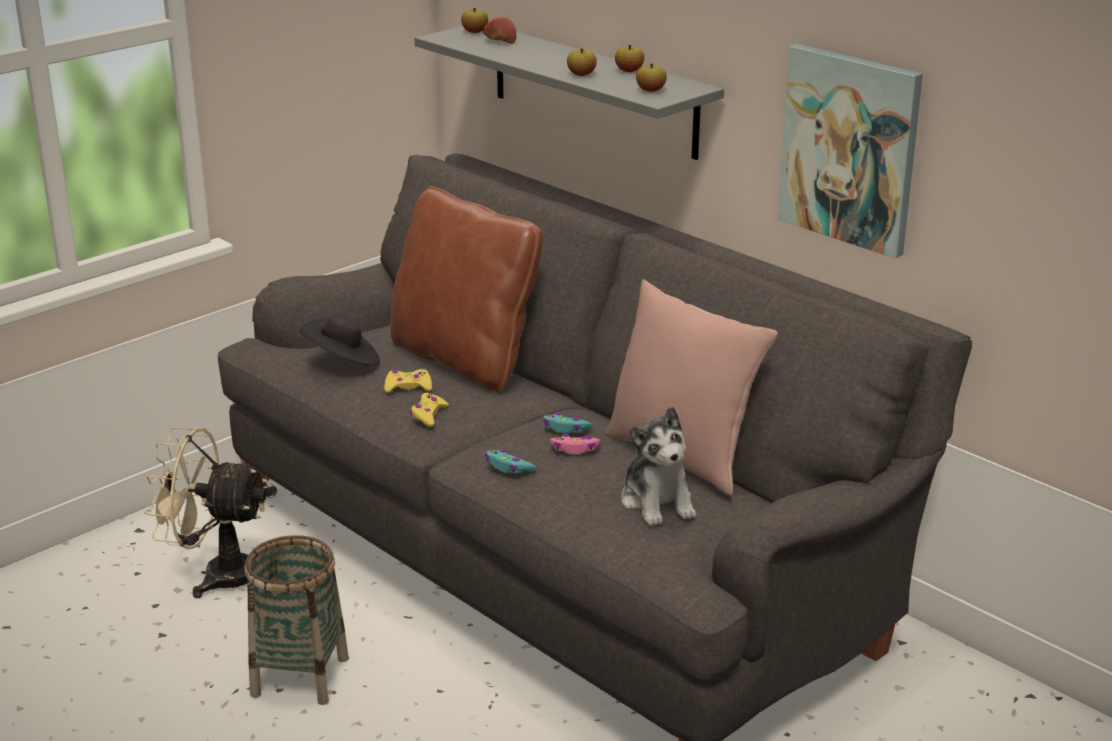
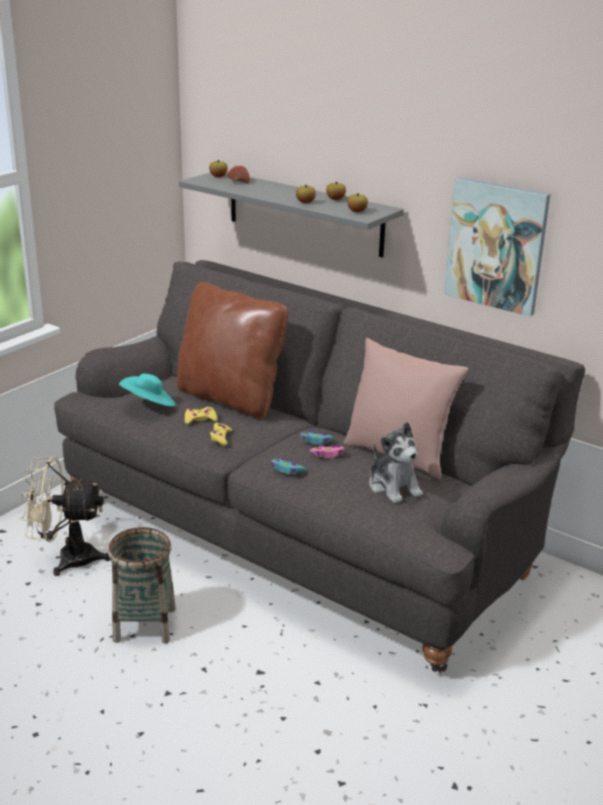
camera: 10 degrees left, 0 degrees up
(343, 362) = (149, 405): black hat -> turquoise hat

